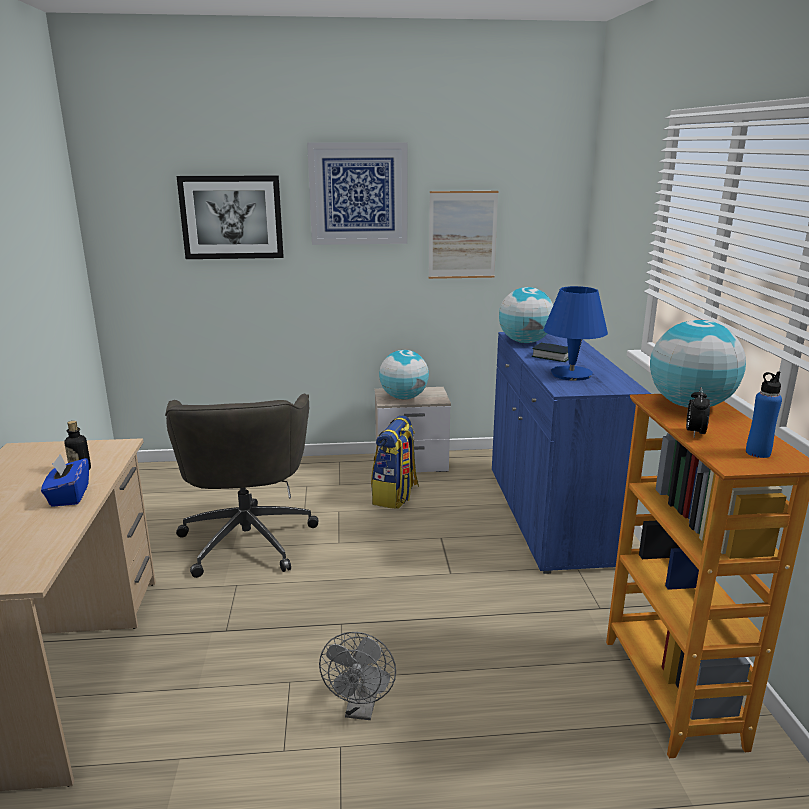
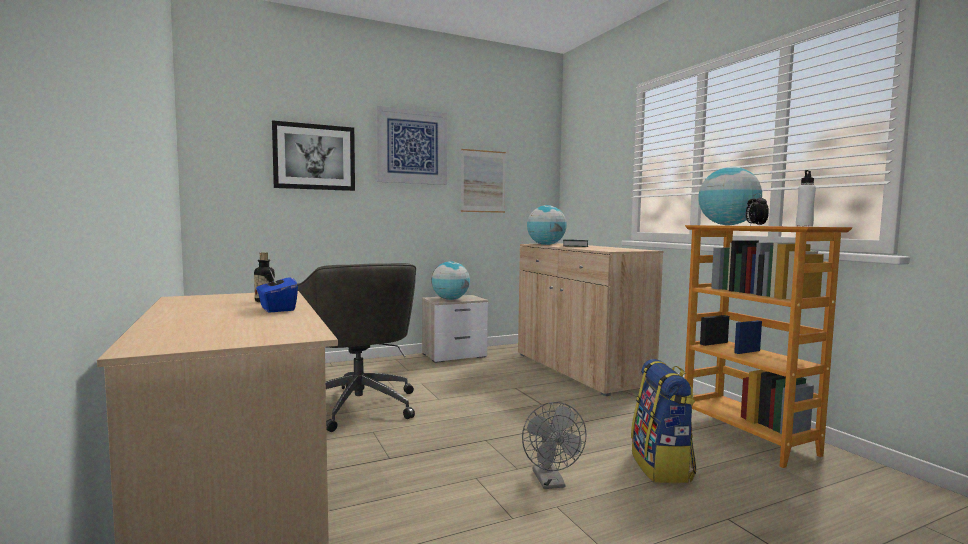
camera: 20 degrees left, 15 degrees down
(395, 496) = (459, 372): backpack -> backpack (662, 467)
(550, 515) = (579, 369): blue cabinet -> beige cabinet
(571, 374) = (601, 248): blue table lamp -> none
(757, 453) = (804, 226): blue bottle -> white bottle

